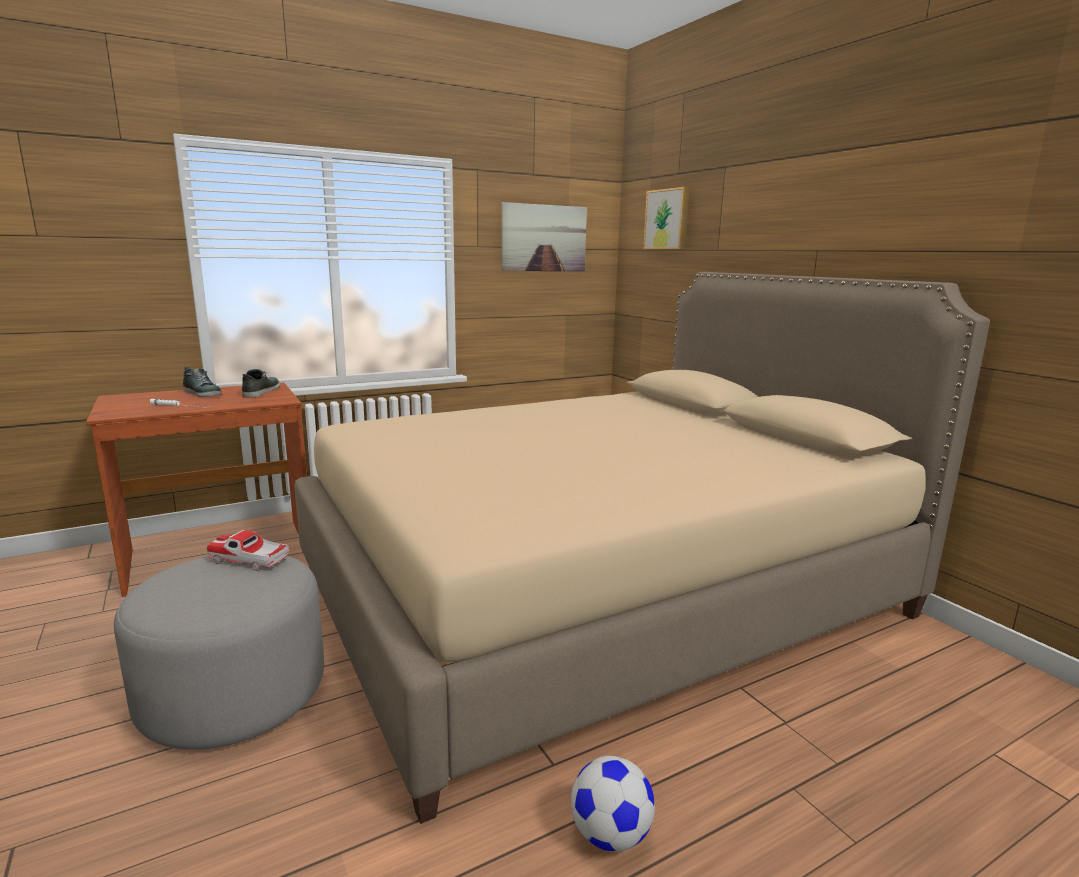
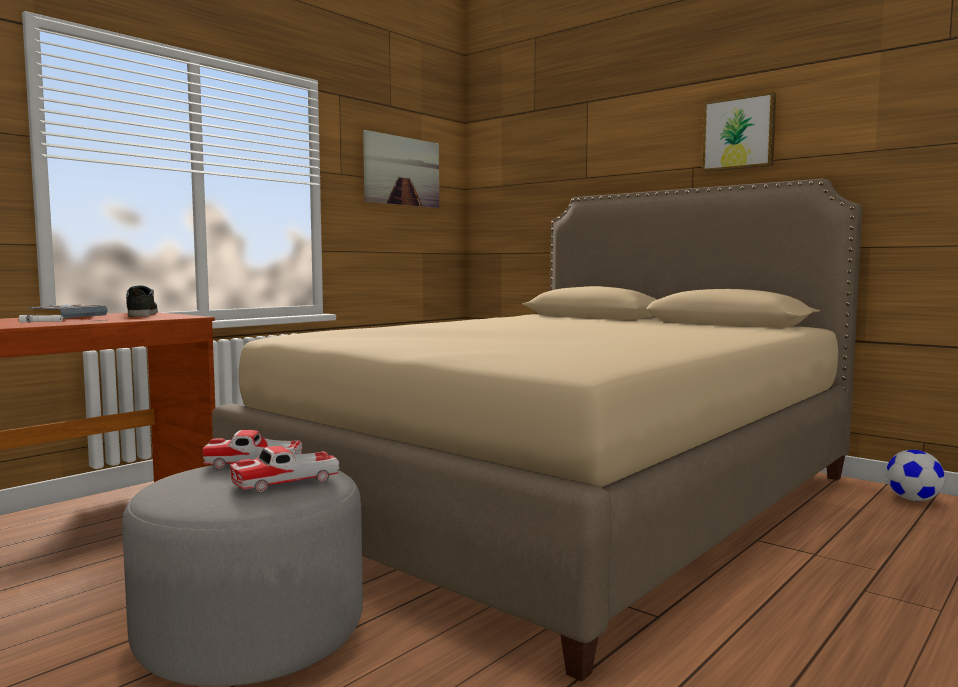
camera: 20 degrees left, 10 degrees down
(203, 393) = (68, 317): shoe -> grey book
(241, 591) = (286, 482): none -> toy car
(610, 835) = (759, 649): football -> football (913, 500)
(668, 219) = (526, 154): picture -> picture (739, 133)

